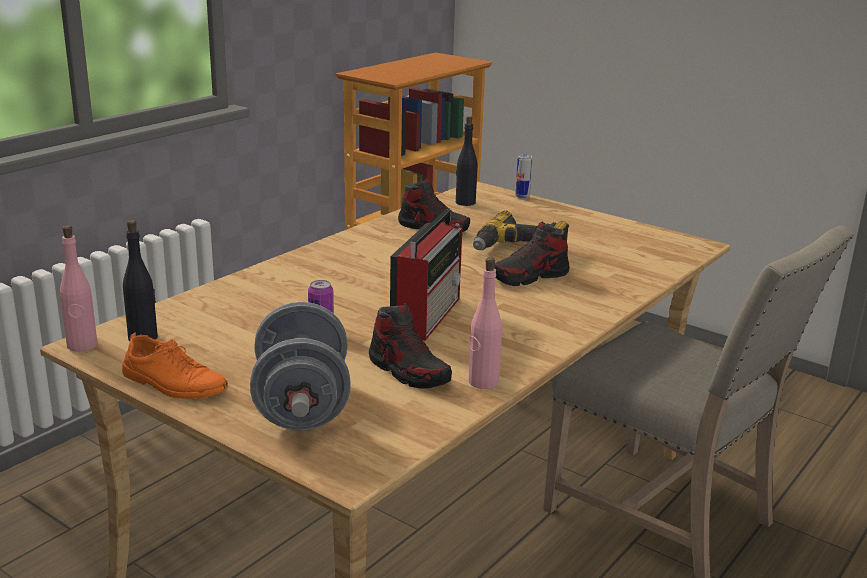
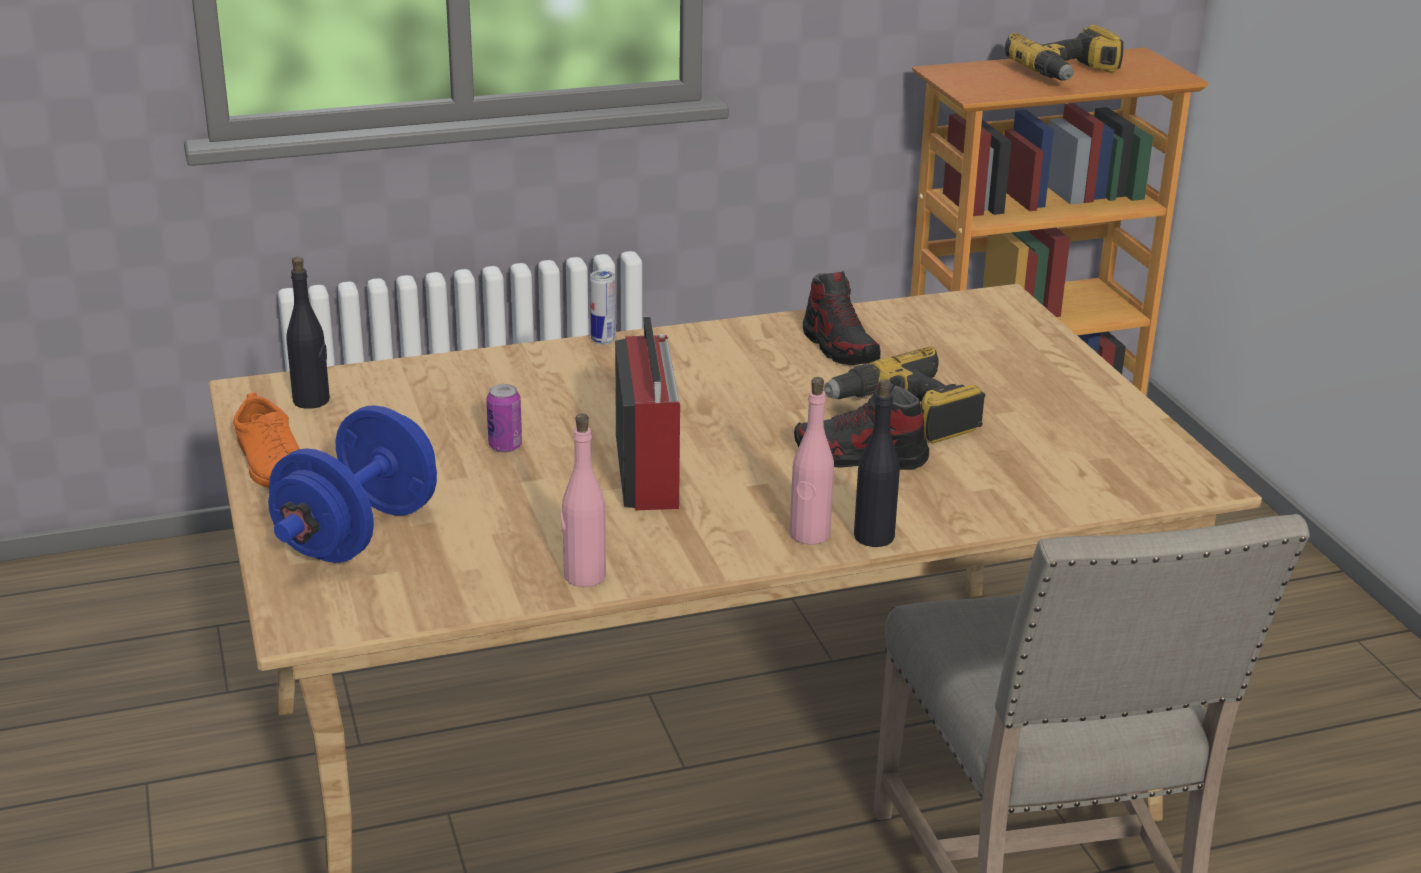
camera: 35 degrees right, 5 degrees up
(82, 345) = (246, 391): pink bottle -> pink bottle (809, 535)
(302, 405) = (358, 533): grey dumbbell -> blue dumbbell
(409, 371) = (521, 534): shoe -> none
(421, 66) = (1068, 73): none -> power drill
(428, 315) = (648, 469): radio -> radio turned 60 degrees counterclockwise
(465, 202) = (946, 318): black bottle -> black bottle (873, 536)
(522, 197) = (1048, 330): can -> can (603, 340)

